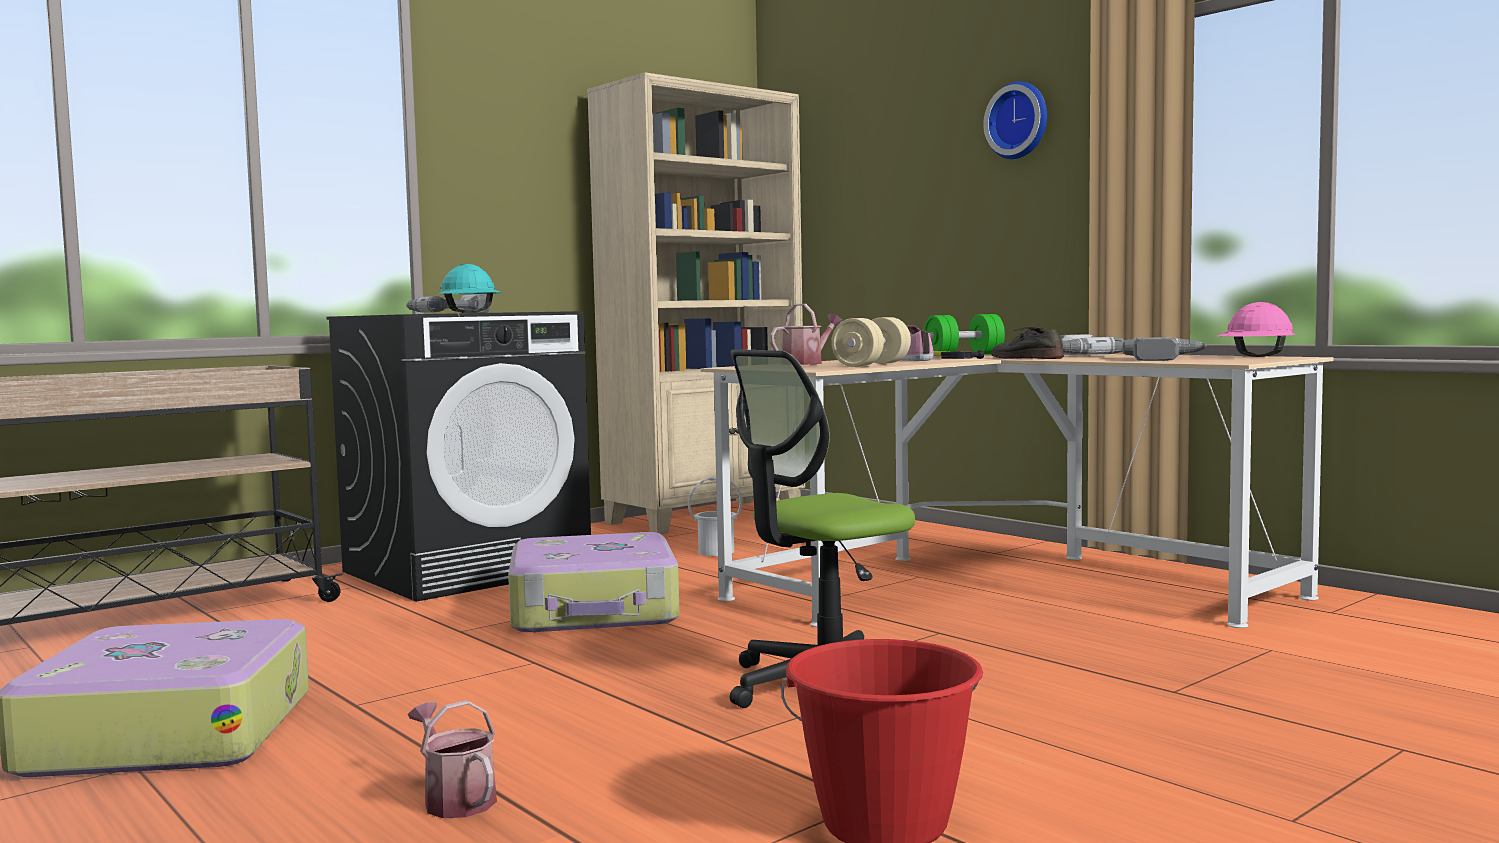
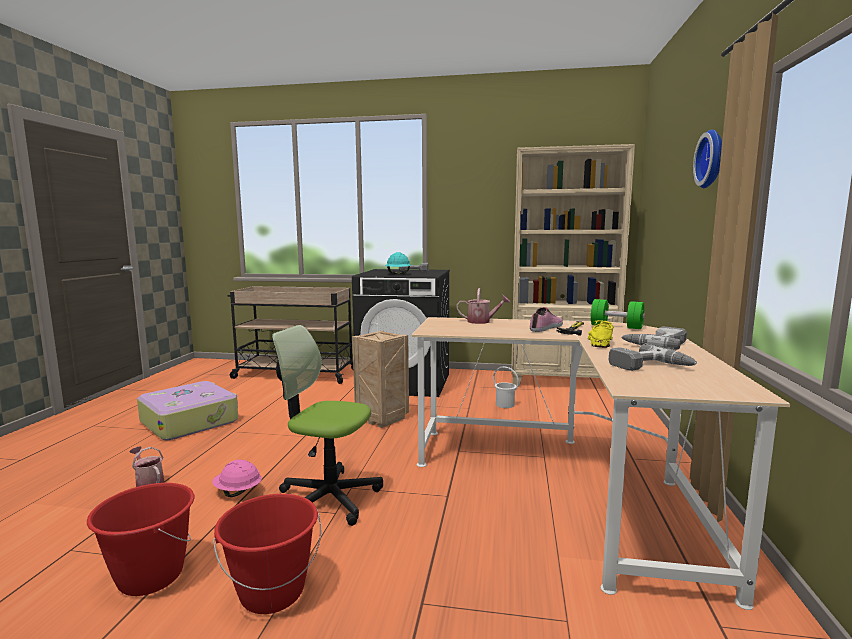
camera: 50 degrees right, 5 degrees up
(455, 799) = (148, 482): watering can -> watering can turned 60 degrees counterclockwise
(595, 610) = (383, 419): suitcase -> crate
(872, 364) = (484, 331): beige dumbbell -> none
(1025, 358) = (600, 341): grey shoe -> yellow shoe
(1050, 754) = (272, 592): none -> red bucket
(1255, 356) = (729, 382): pink hard hat -> pink hard hat (237, 492)

